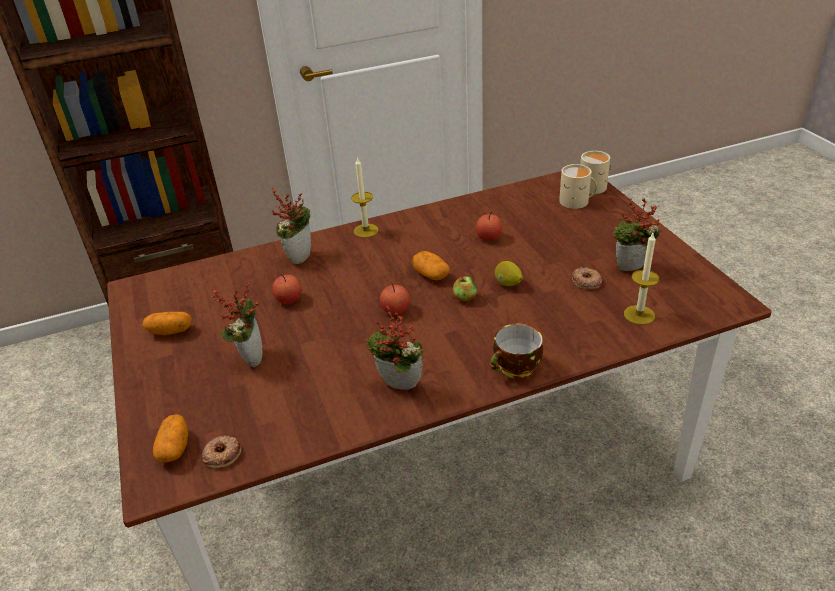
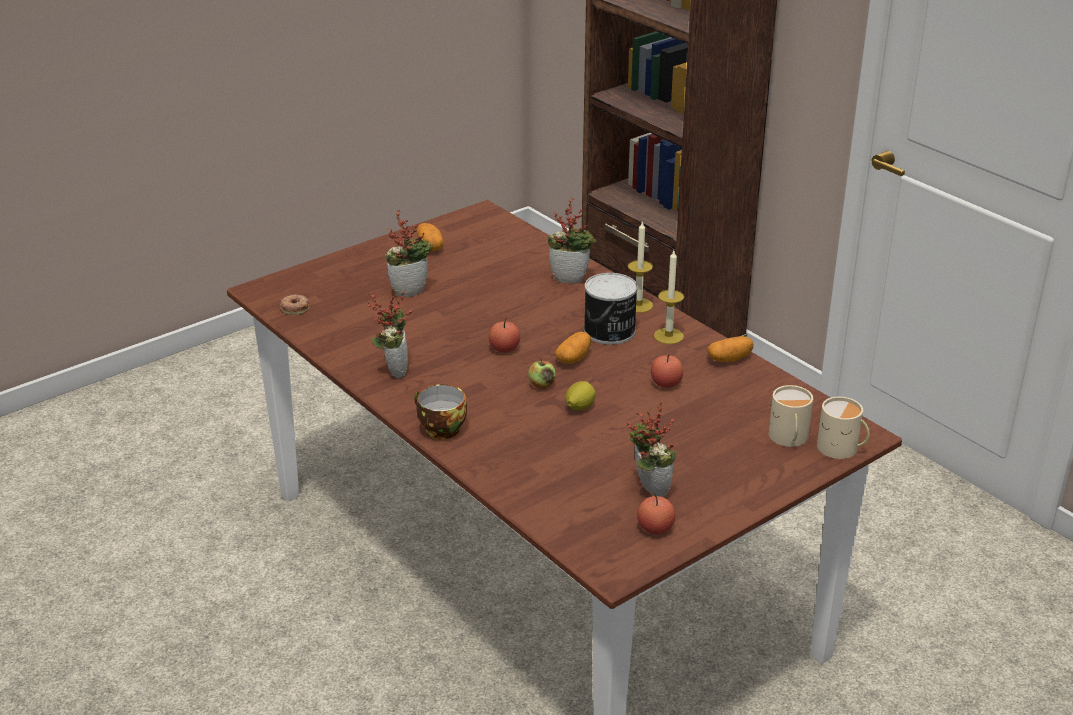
camera: 70 degrees right, 5 degrees down
(175, 448) = (297, 287): potato -> potato (729, 359)
(289, 299) = (497, 290): apple -> apple (655, 528)
(398, 250) = (610, 331): none -> can
(586, 281) = (607, 459): donut -> none
(639, 315) = (558, 499): candle -> candle (668, 336)

